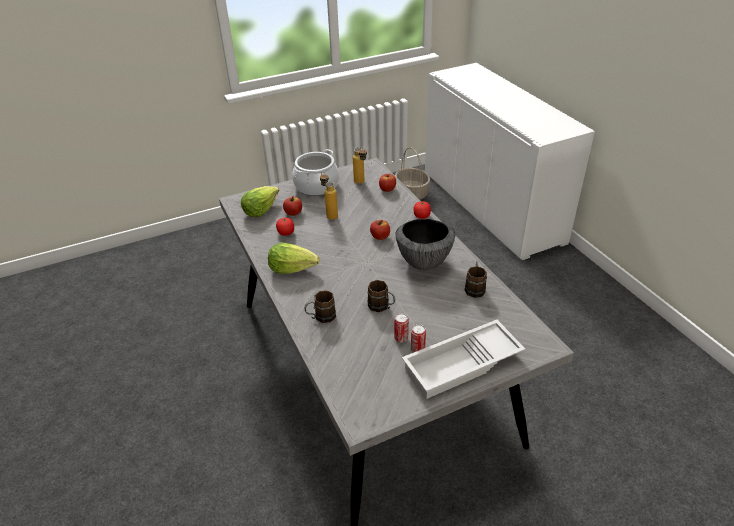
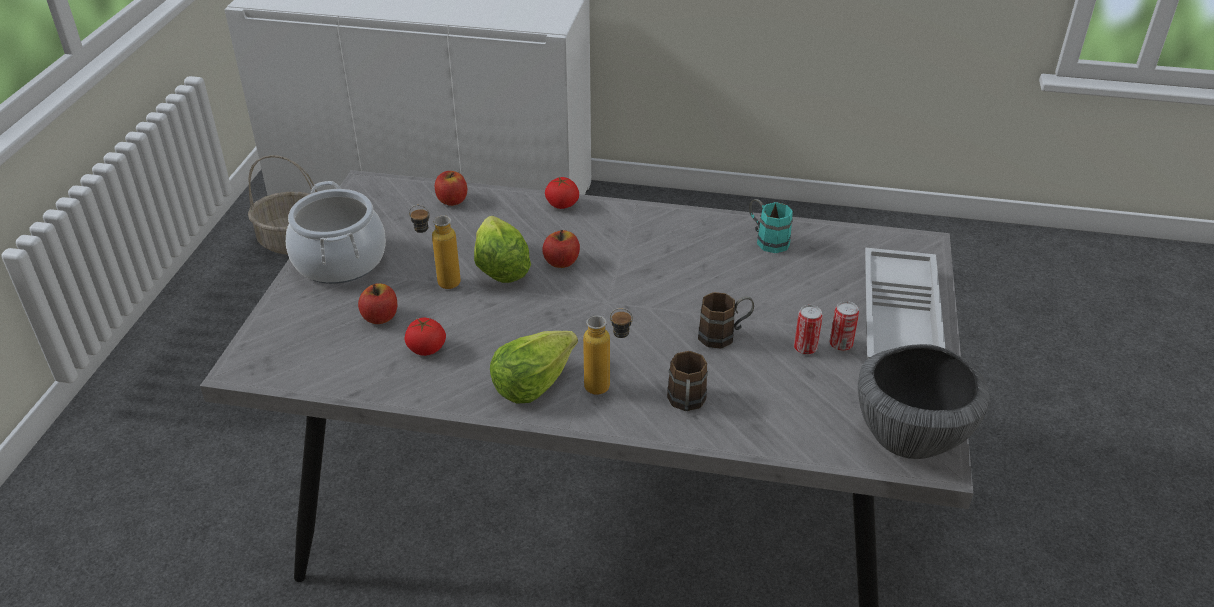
camera: 55 degrees left, 0 degrees up
(260, 210) = (316, 349): lettuce -> lettuce (500, 267)
(361, 183) = (399, 215): bottle -> bottle (607, 388)
(424, 262) = (668, 253): bowl -> bowl (909, 438)
(475, 287) = (766, 240): brown mug -> turquoise mug

